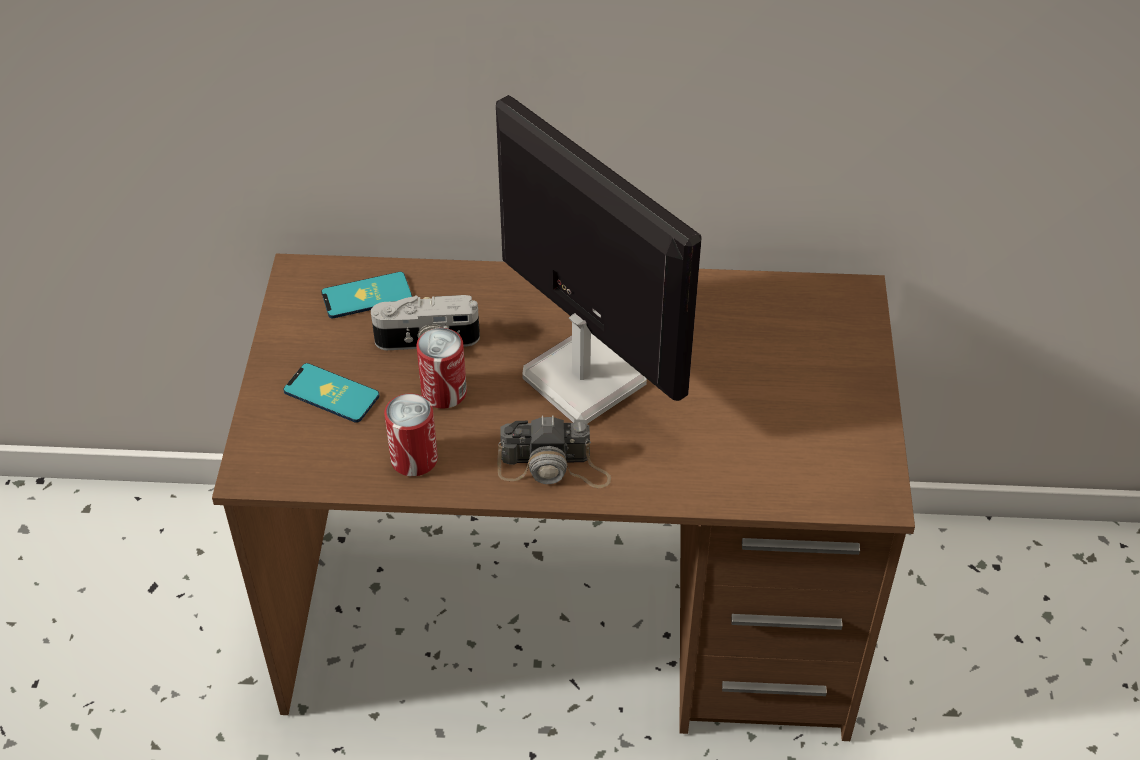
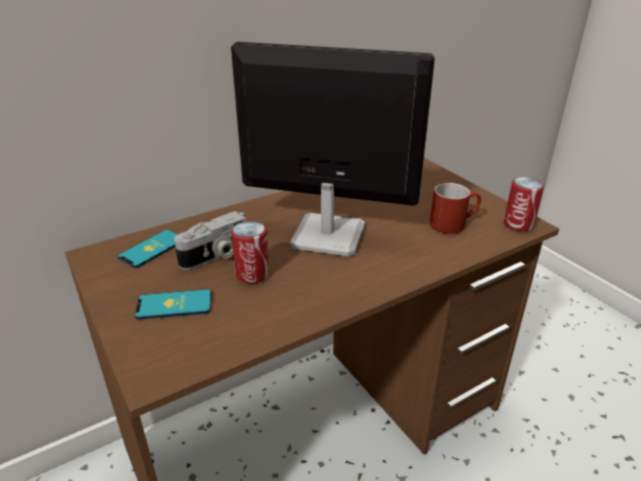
camera: 35 degrees left, 15 degrees down
(414, 459) = (269, 315): can -> can (518, 224)
(554, 467) = (361, 281): camera -> none
(771, 440) = (453, 223): none -> red mug

